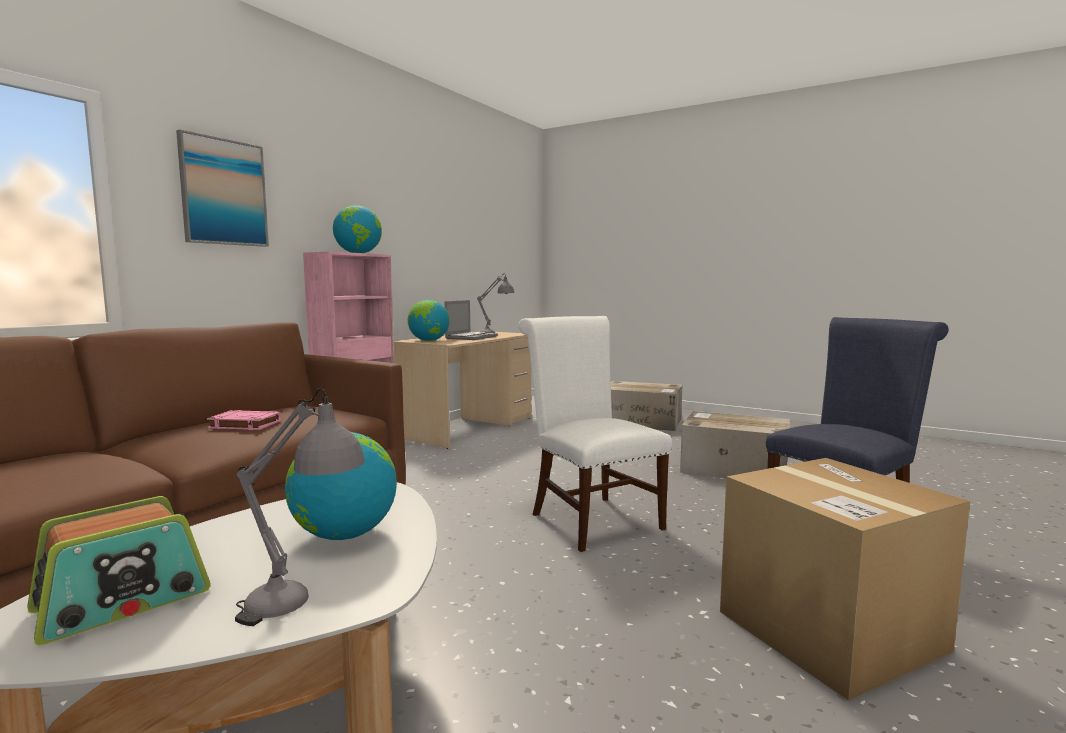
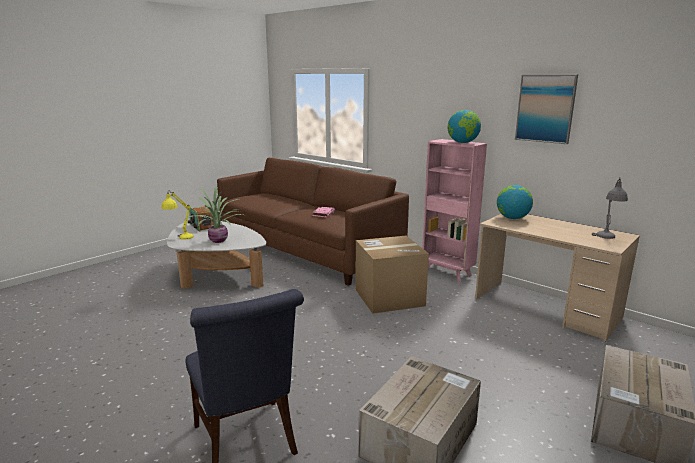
camera: 100 degrees right, 10 degrees up
(223, 192) = (409, 105): picture -> picture (545, 108)
(302, 608) = (180, 239): grey table lamp -> yellow table lamp
(344, 535) = (219, 240): globe -> potted plant
(471, 337) = (551, 229): laptop -> none
(590, 519) = (319, 336): white chair -> none
(830, 630) = (159, 378): cardboard box -> cardboard box (389, 297)

